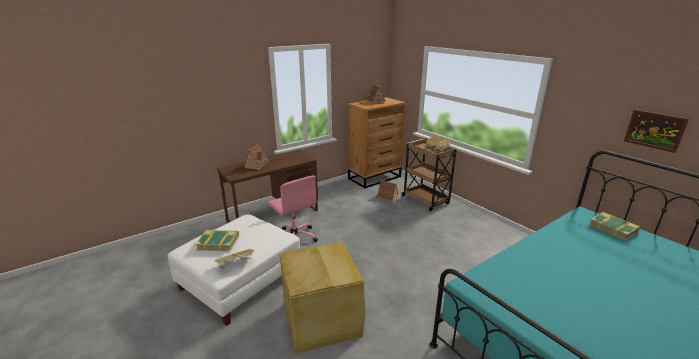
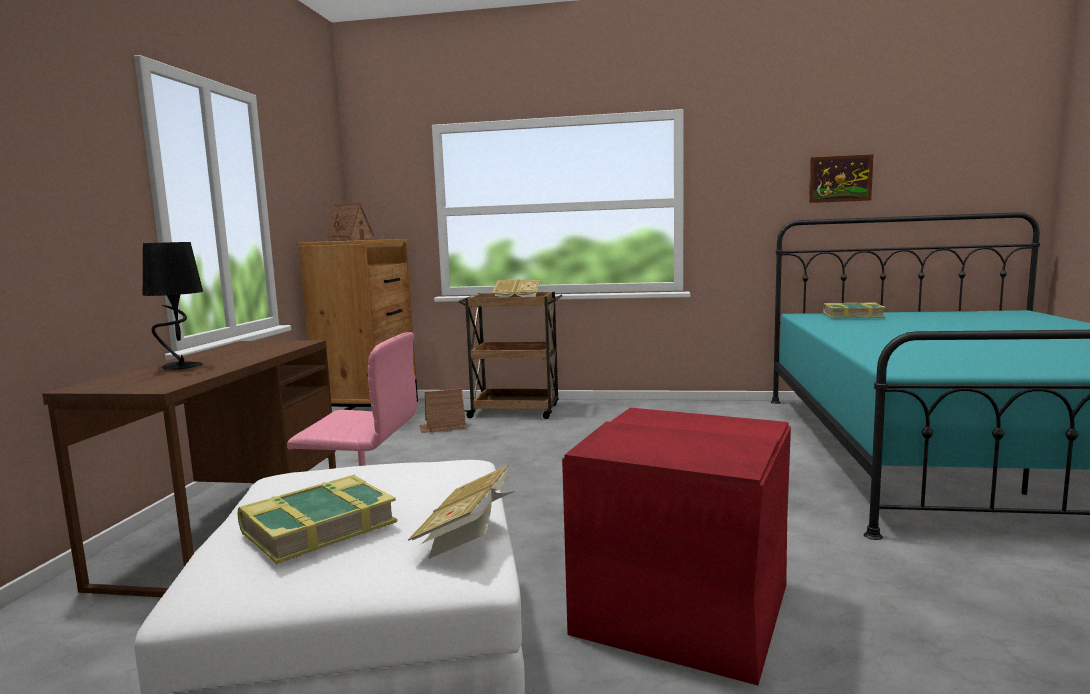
camera: 45 degrees left, 15 degrees down
(257, 165) = (180, 367): toy house -> black table lamp
(322, 319) = (681, 606): beige storage box -> red storage box

